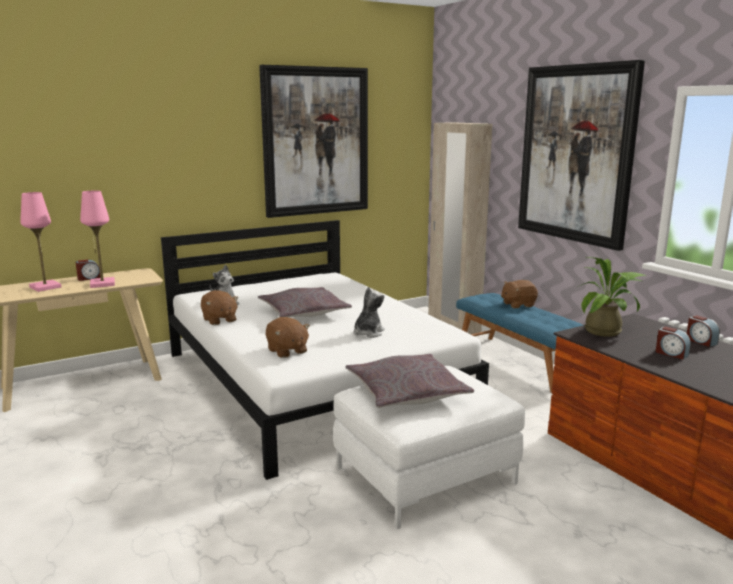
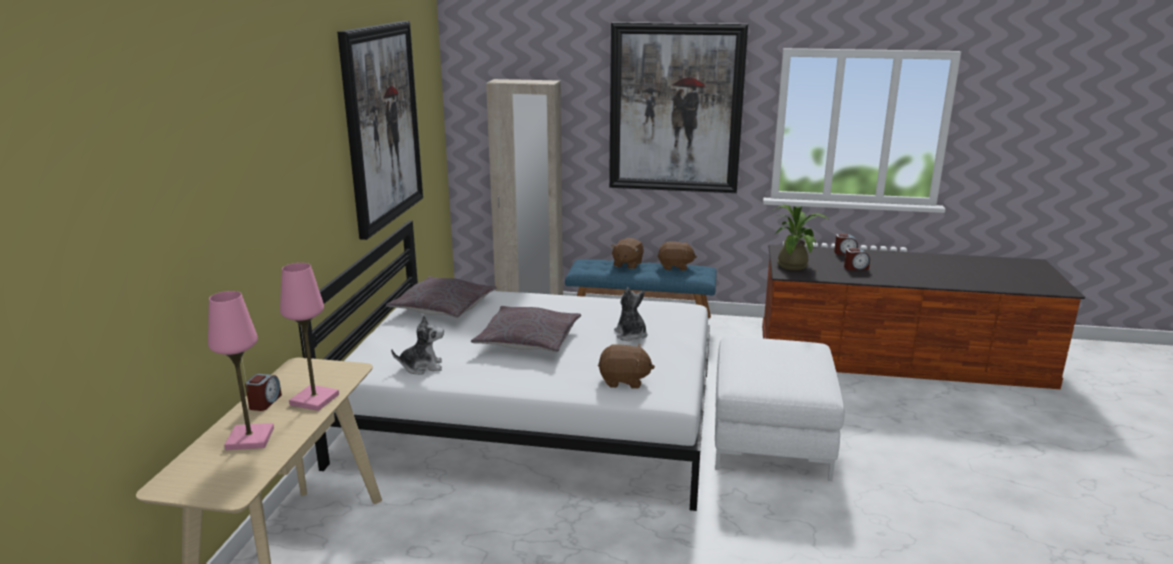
camera: 50 degrees left, 5 degrees up
(219, 320) = (475, 384): brown plush toy -> brown plush toy (675, 267)
(406, 392) = (768, 369): grey pillow -> grey pillow (443, 307)

